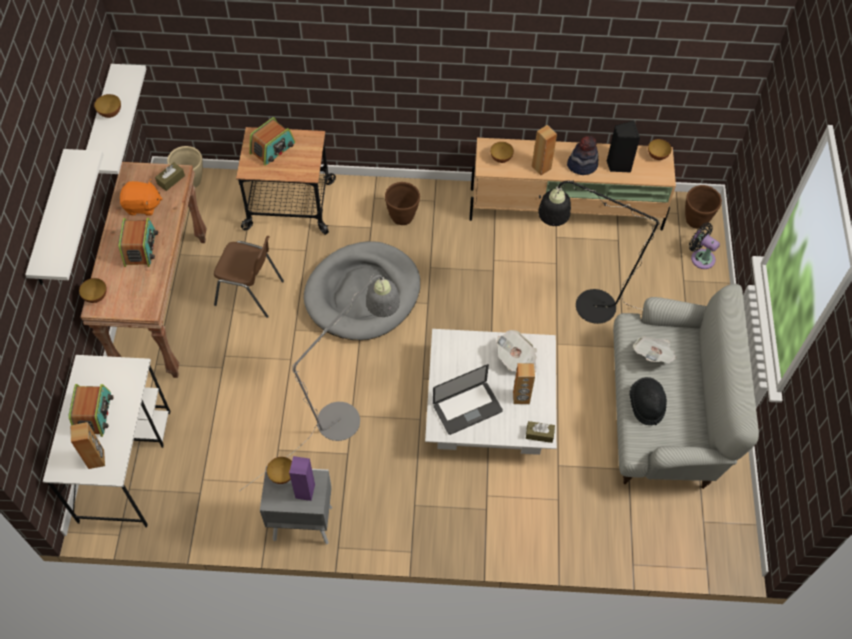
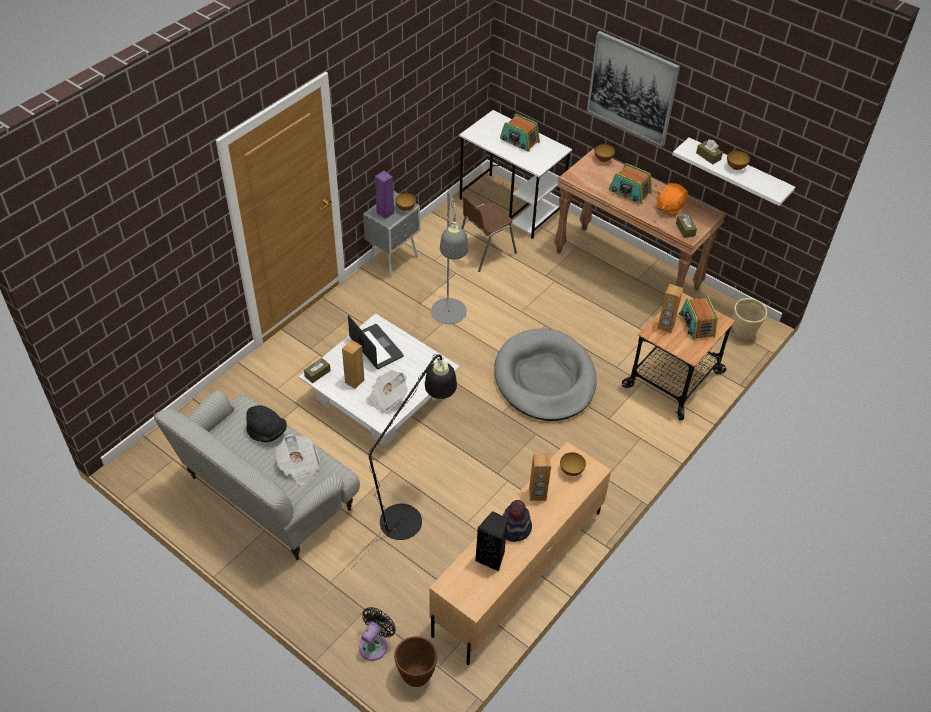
camera: 125 degrees right, 10 degrees down
(50, 221) = (632, 88): white shelf -> picture
(96, 459) = (486, 131): brown speaker -> brown speaker (665, 326)
(106, 140) = (708, 156): none -> brown tissue box
(250, 293) = (599, 317): brown chair -> brown chair (484, 251)
(403, 218) = (602, 445): brown planter -> none
(467, 408) = (376, 347): laptop -> laptop turned 135 degrees clockwise
(657, 156) = (475, 599): bowl -> none
(700, 257) = (375, 644): black fan -> black fan turned 45 degrees counterclockwise

